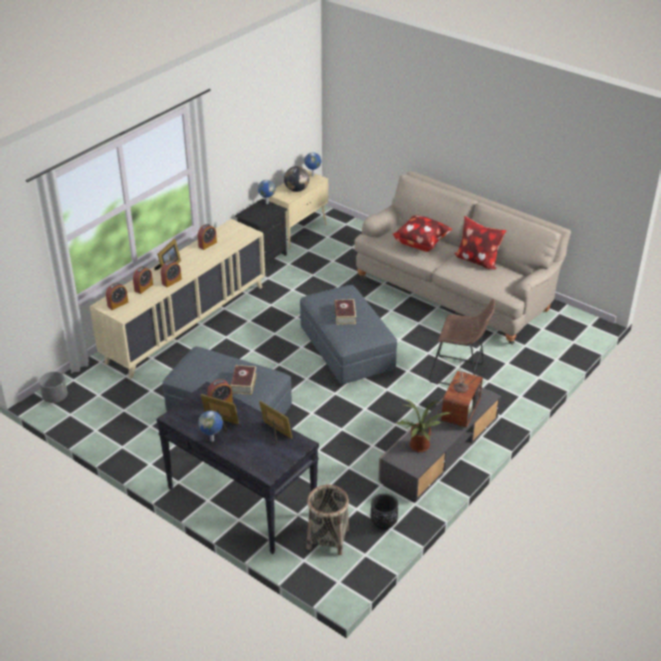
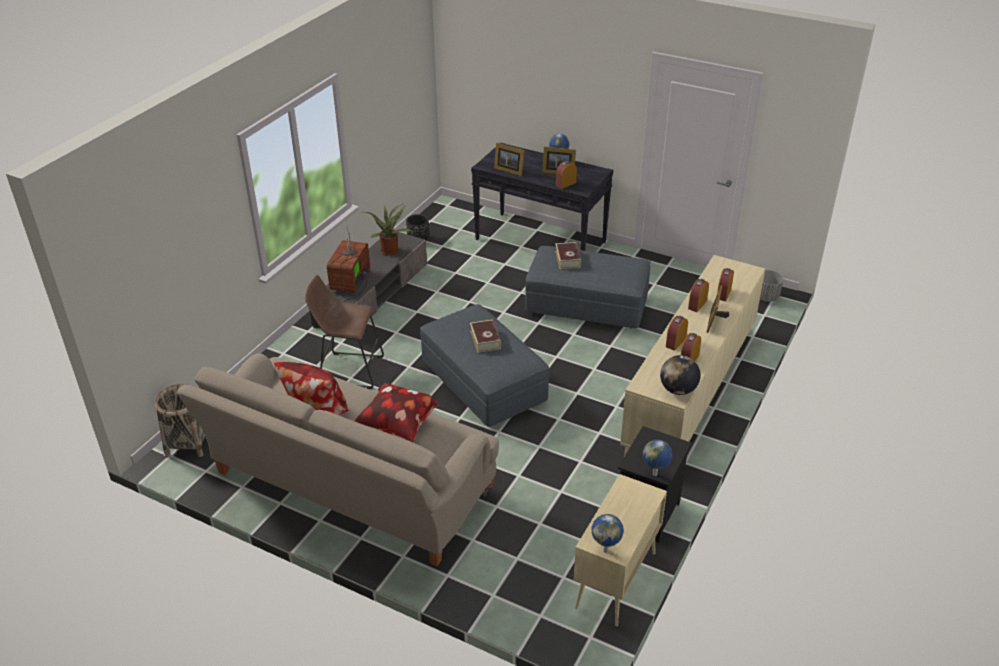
camera: 170 degrees right, 0 degrees up
(118, 304) = (736, 272): alarm clock -> alarm clock (675, 342)
(296, 190) = (619, 507): globe -> globe (678, 390)
(328, 539) = (461, 226): basket -> basket (189, 442)

